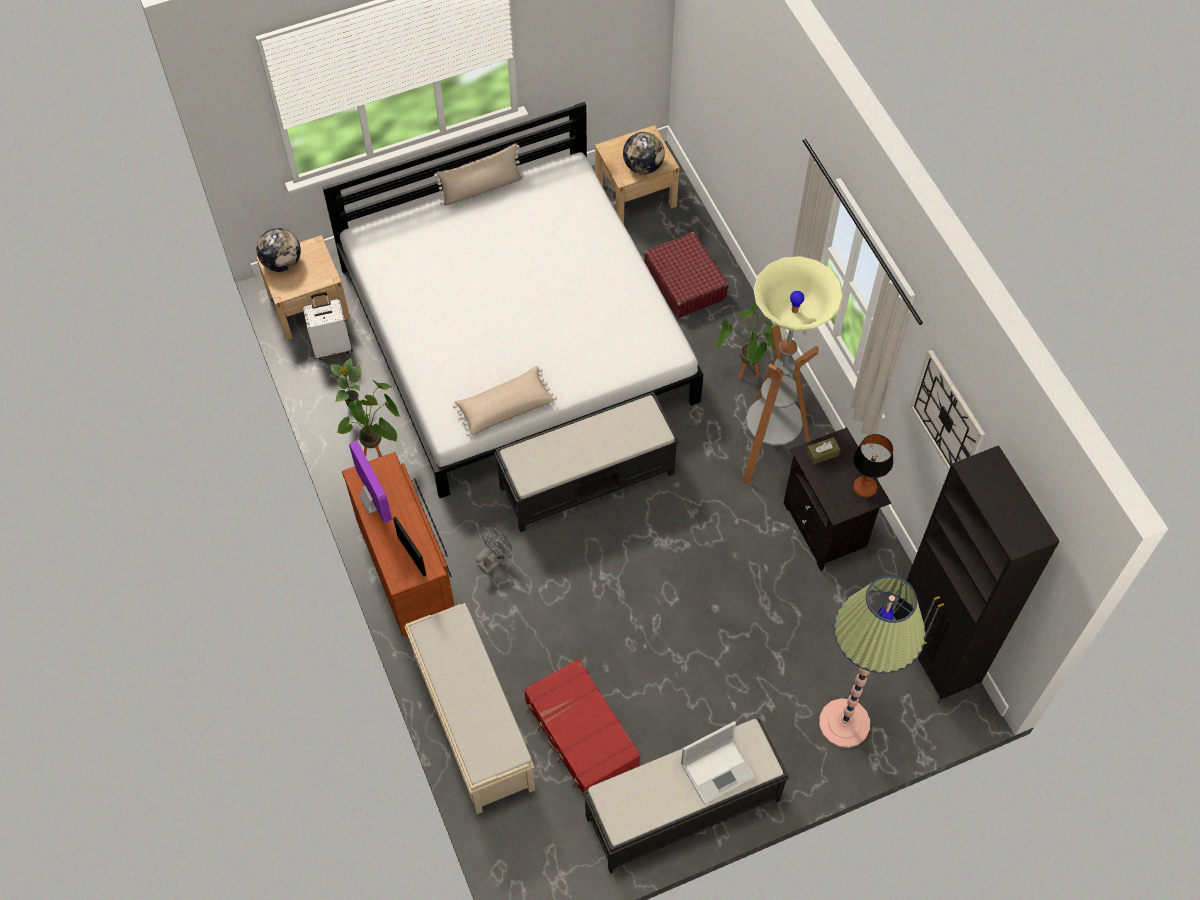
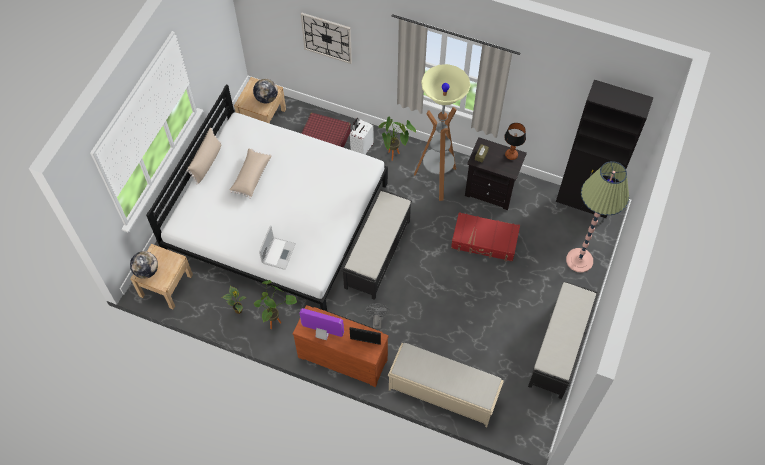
camera: 45 degrees left, 0 degrees up
(332, 346) = (199, 293): white suitcase -> white suitcase (361, 148)
(505, 407) = (327, 247): beige pillow -> beige pillow (251, 176)
(581, 733) = (490, 356): red suitcase -> red suitcase (484, 241)
(719, 769) = (573, 313): laptop -> laptop (278, 252)
(948, 418) = (545, 91): wall clock -> wall clock (327, 37)

